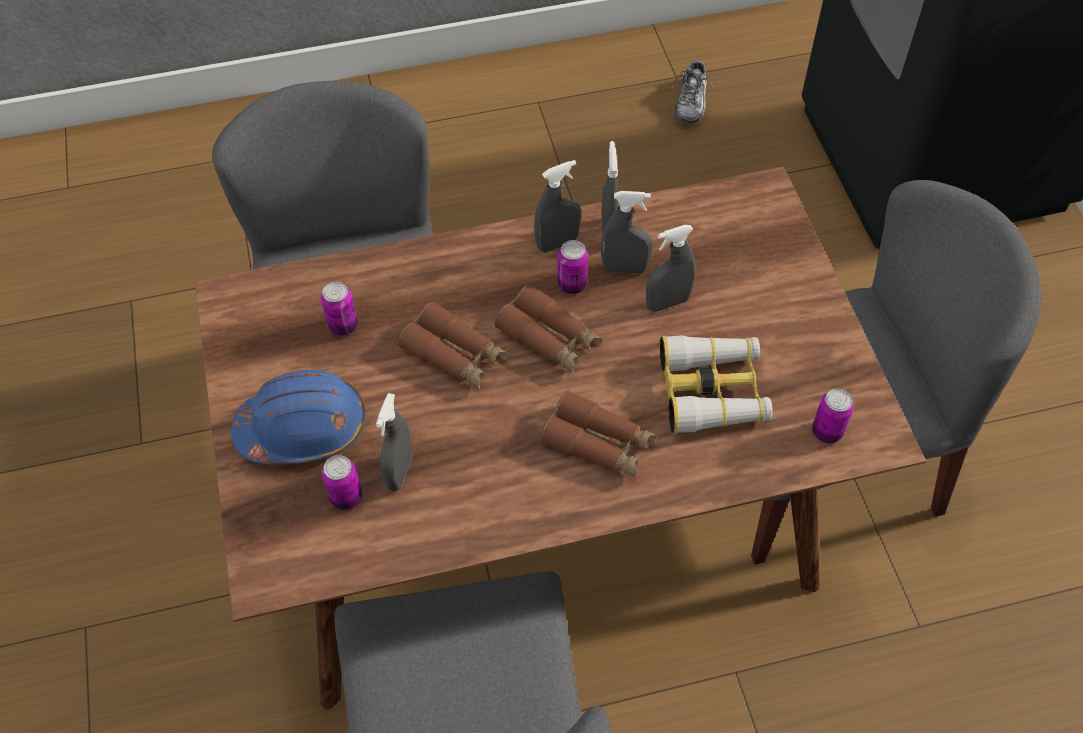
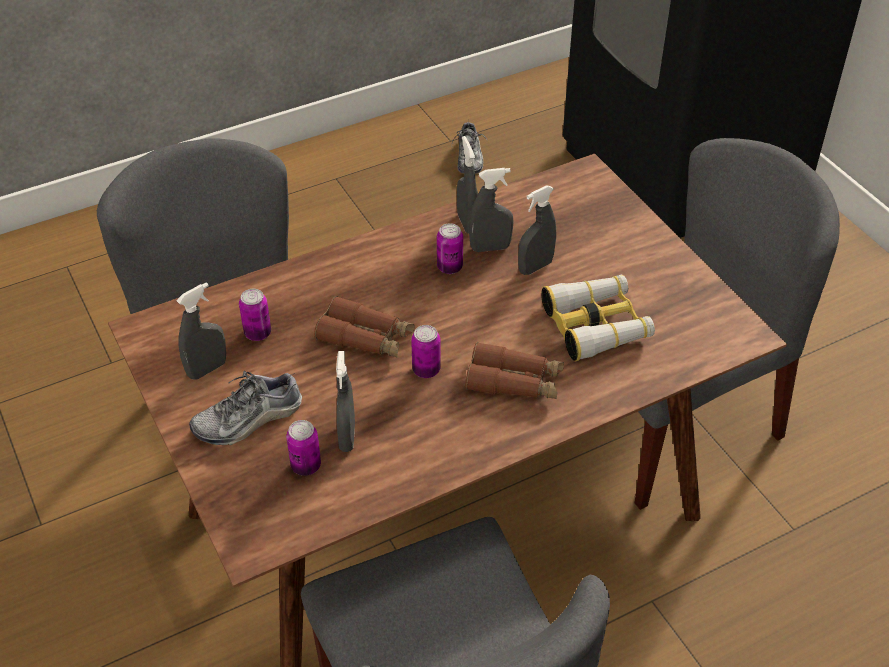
camera: 15 degrees left, 10 degrees down
(304, 428) = (248, 419): blue hard hat -> shoe
(549, 338) = (444, 310): brown binoculars -> none
(557, 243) = (426, 239): grey spray bottle -> grey spray bottle (207, 369)
(827, 432) = (700, 337): can -> can (426, 370)

